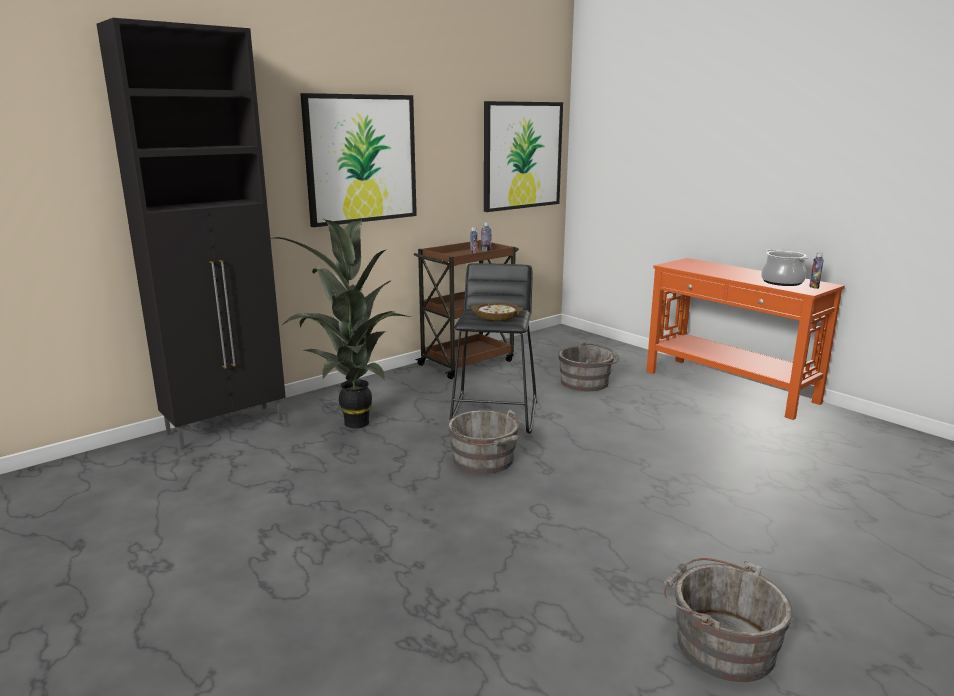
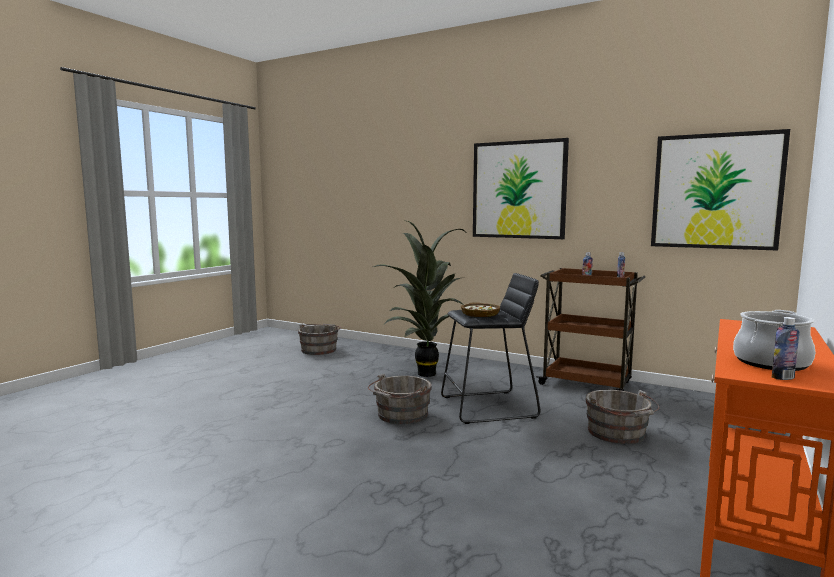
camera: 70 degrees right, 10 degrees down
(228, 426) = (393, 351): black cabinet -> none
(719, 643) = (161, 524): grey bucket -> grey bucket (320, 349)

